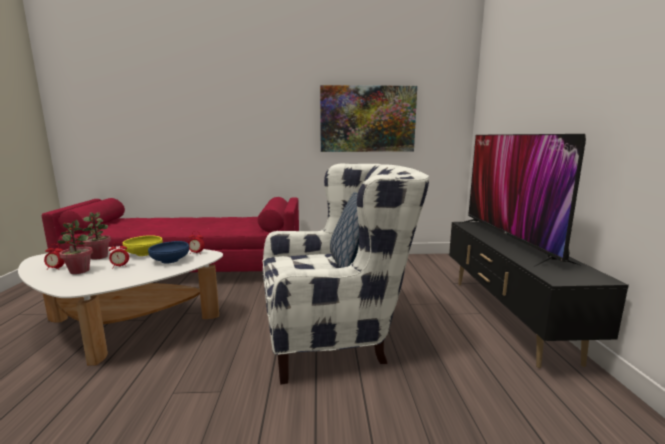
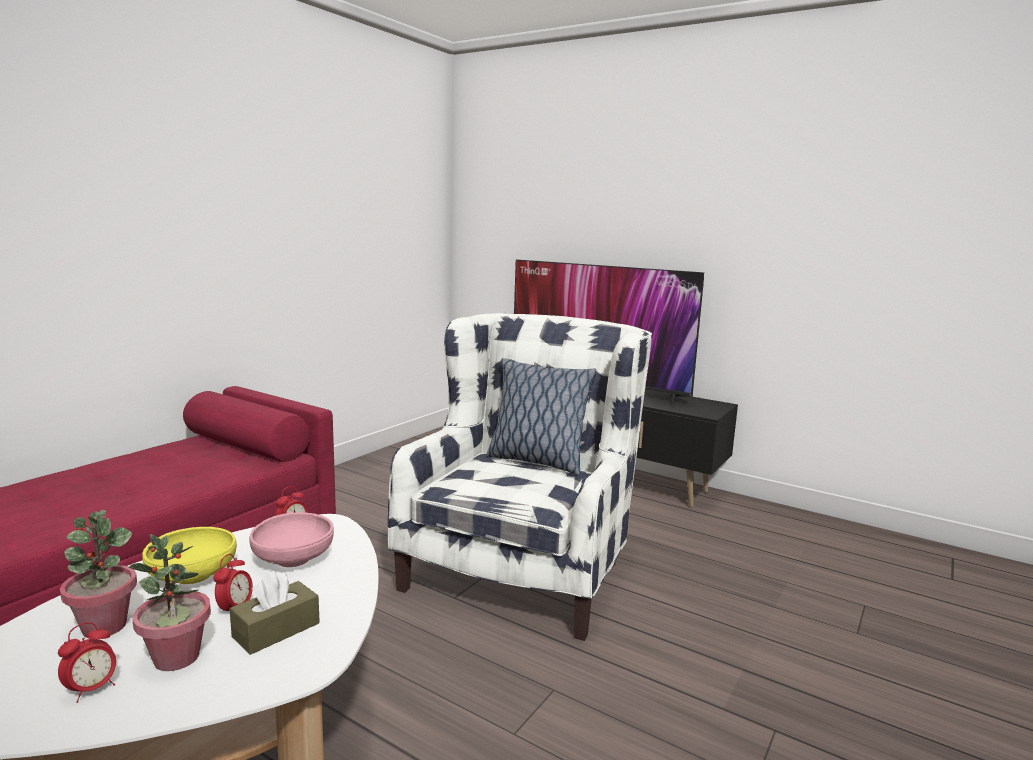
camera: 55 degrees left, 0 degrees up
(105, 276) = (276, 630): none -> brown tissue box
(170, 260) = (293, 558): blue bowl -> pink bowl
(367, 119) = (333, 228): picture -> none

